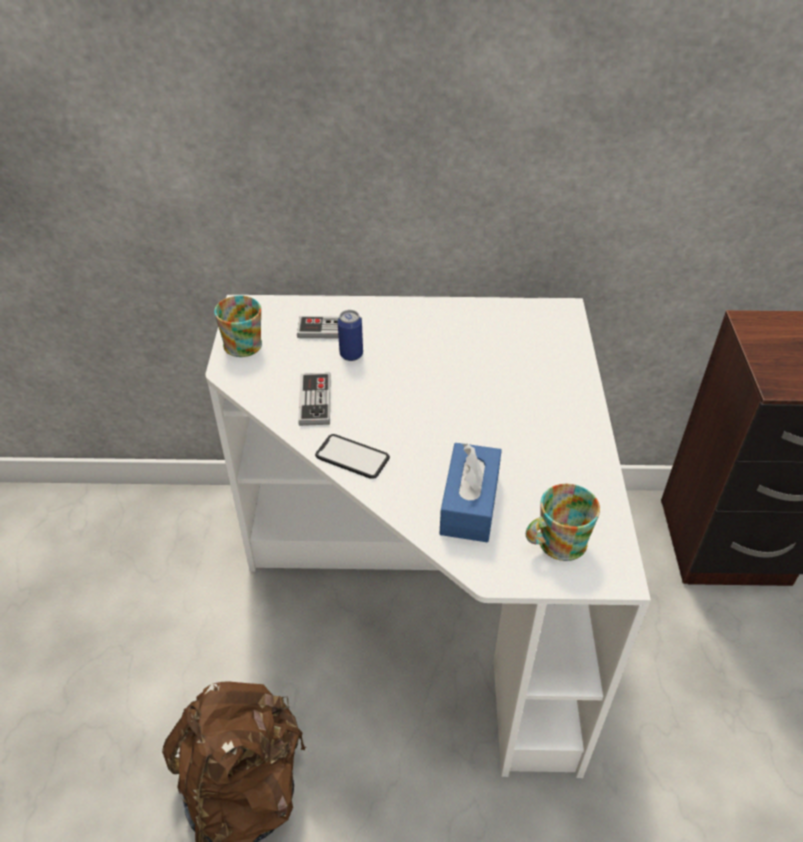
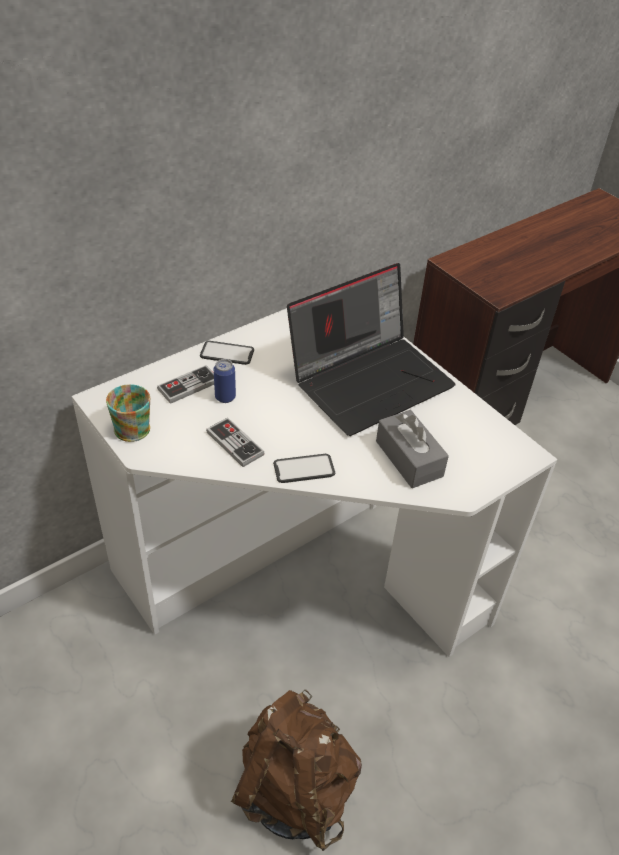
camera: 40 degrees left, 0 degrees up
(395, 315) = (227, 353): none -> phone
(469, 504) = (409, 458): blue tissue box -> grey tissue box
(514, 404) = (370, 379): none -> laptop
(555, 543) = (480, 455): mug -> none

